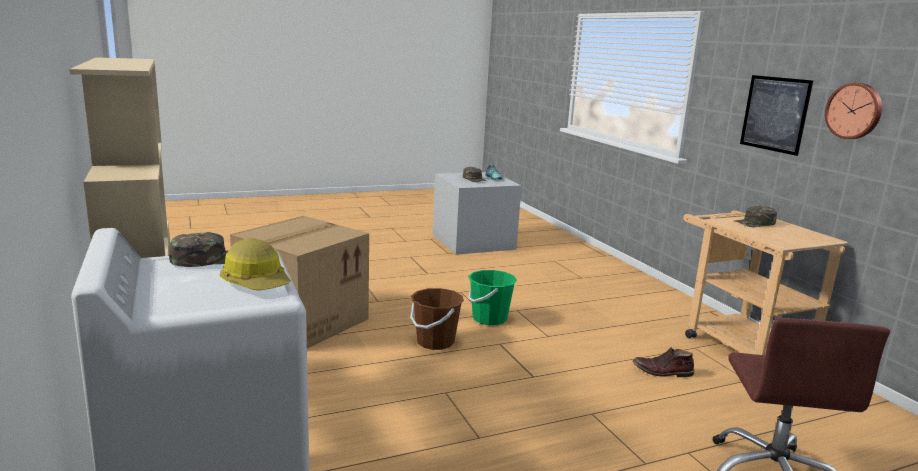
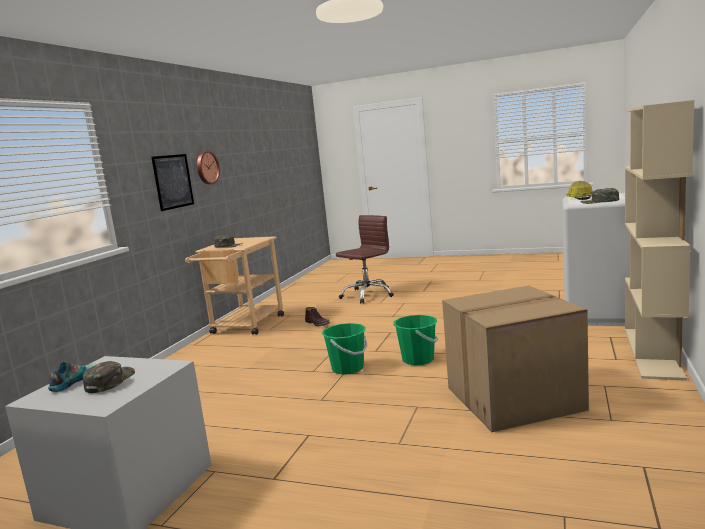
camera: 135 degrees left, 5 degrees down
(435, 342) = (418, 359): brown bucket -> green bucket

